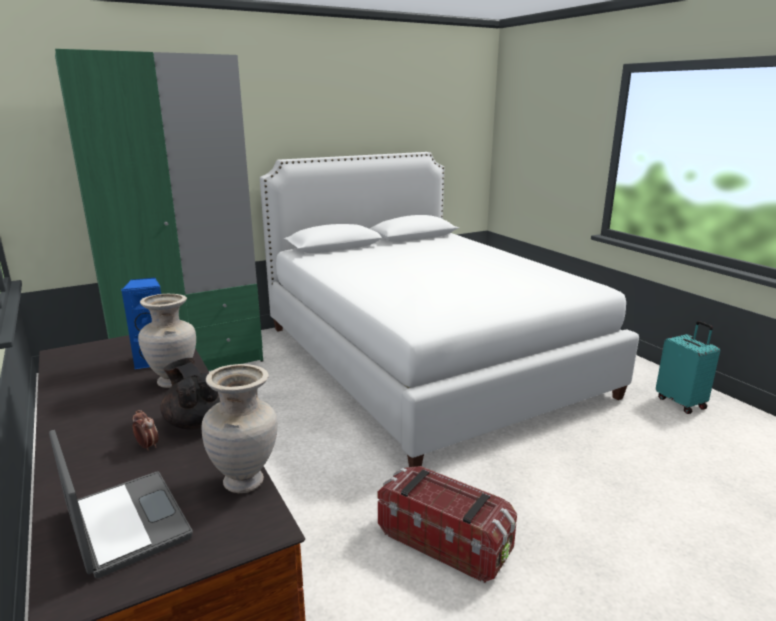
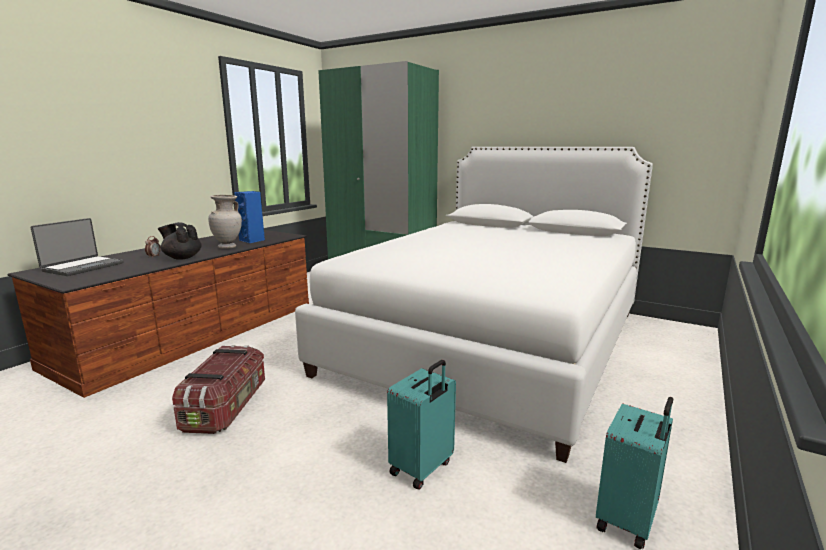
camera: 60 degrees right, 5 degrees down
(197, 421) = (182, 258): black teapot -> black teapot turned 90 degrees counterclockwise
(246, 482) = (117, 274): beige vase -> none
(610, 451) = (422, 468): none -> turquoise suitcase

